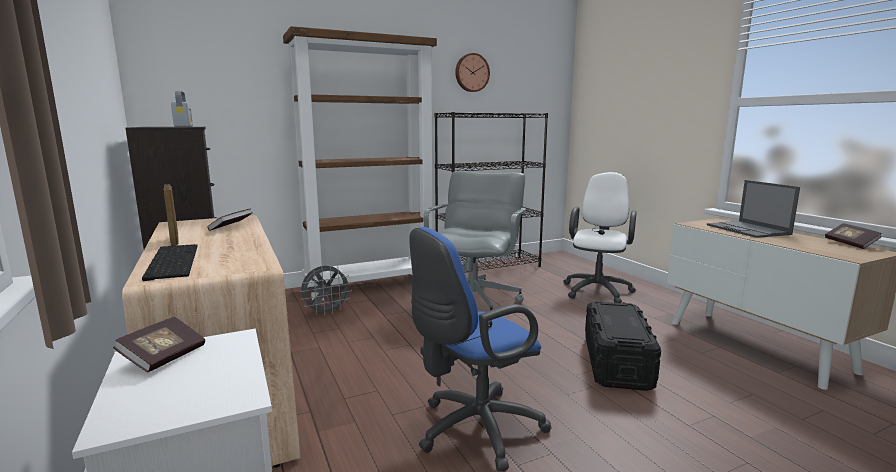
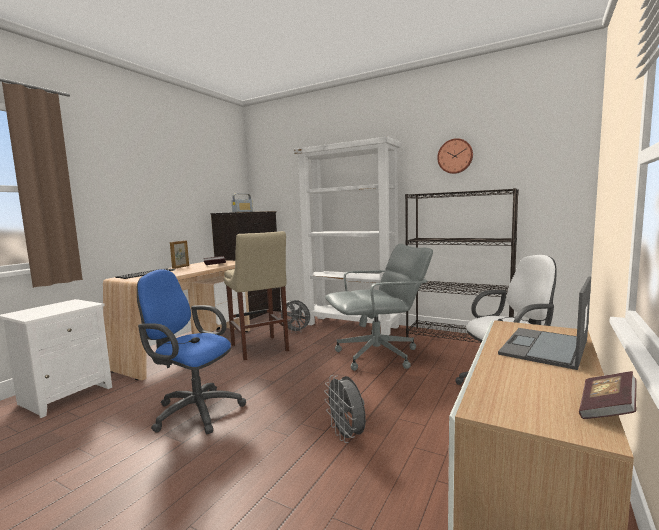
camera: 55 degrees right, 5 degrees down
(164, 357) = (69, 303): book -> none
(341, 345) = (260, 349): none -> beige stool
(371, 285) = (352, 325): brown bookcase -> white bookcase
(617, 362) = (347, 436): black storage box -> grey fan

